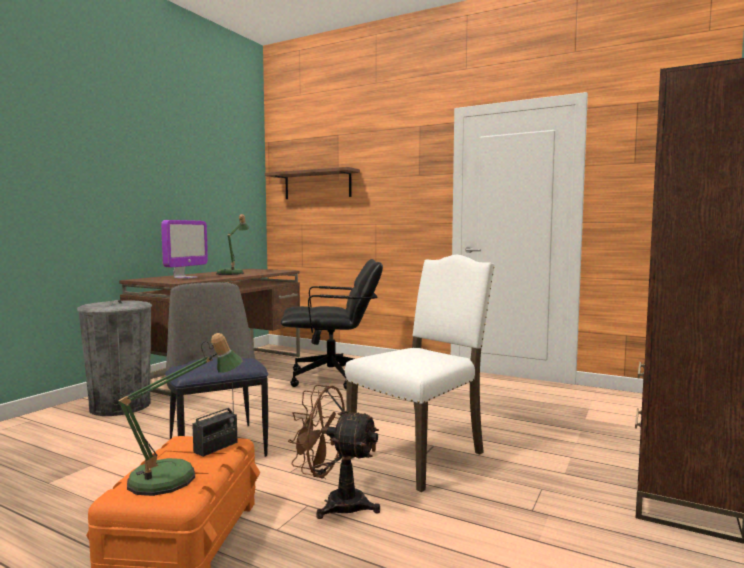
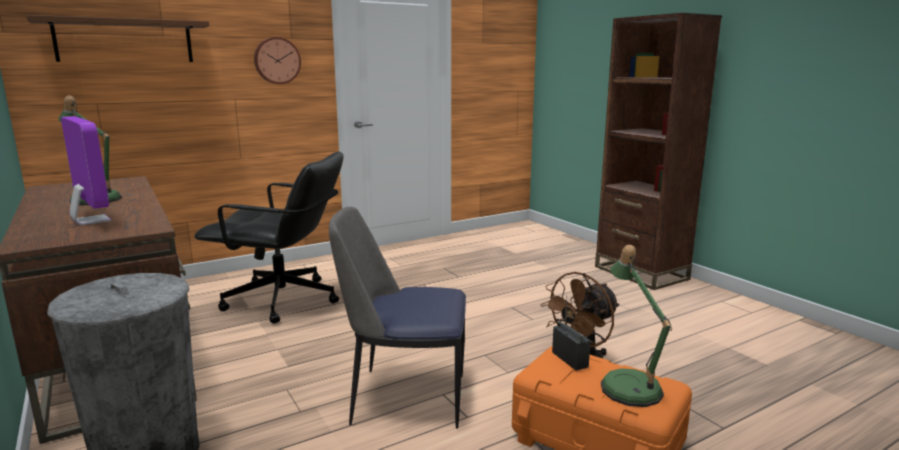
camera: 60 degrees left, 10 degrees up
(333, 378) = (283, 301): black office chair -> black office chair turned 75 degrees clockwise
(406, 193) = (277, 60): none -> wall clock
(420, 455) = (524, 315): white chair -> none

